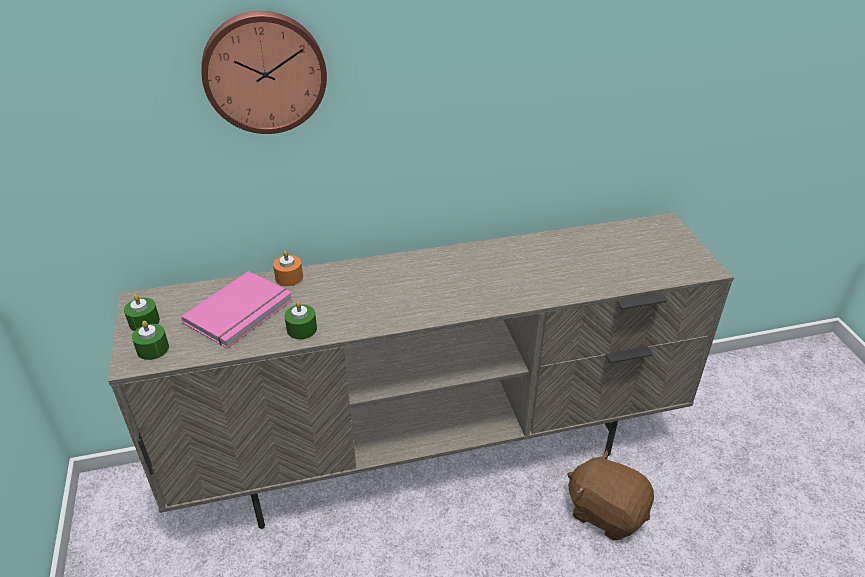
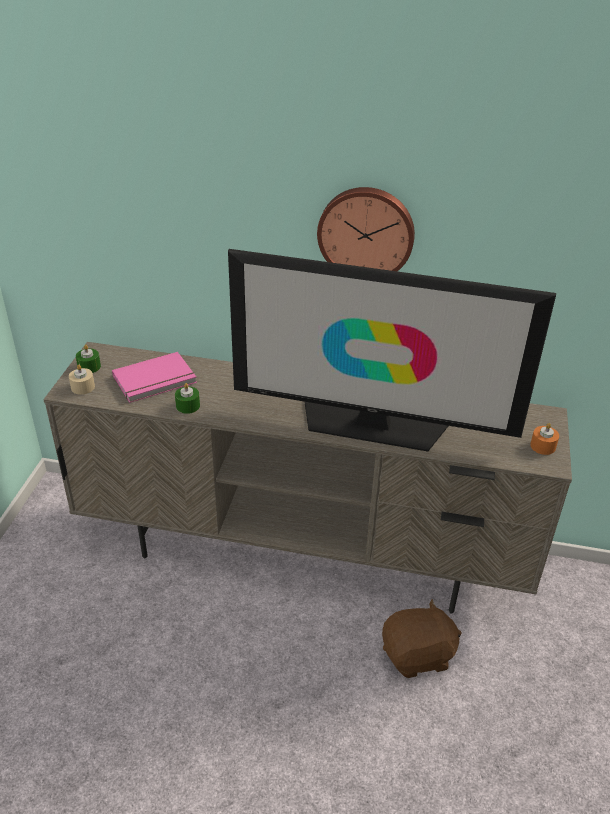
camera: 25 degrees right, 0 degrees up
(153, 349) = (83, 387): green candle -> beige candle
(264, 72) = (207, 203): wall clock -> wall clock (366, 232)
(289, 277) = (205, 365): orange candle -> orange candle (543, 446)
(516, 284) = (372, 425): none -> television
(606, 511) = (418, 655): brown plush toy -> brown plush toy turned 105 degrees clockwise

